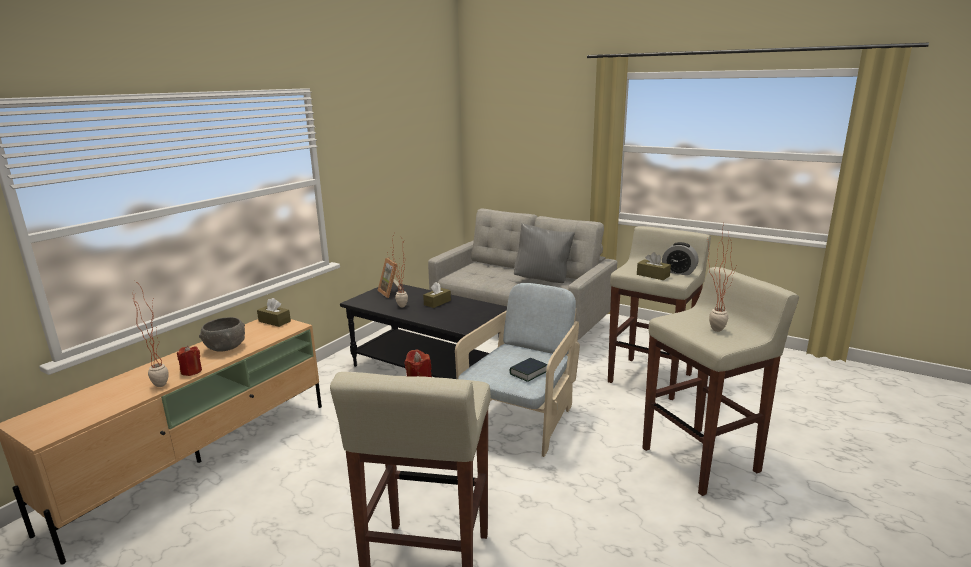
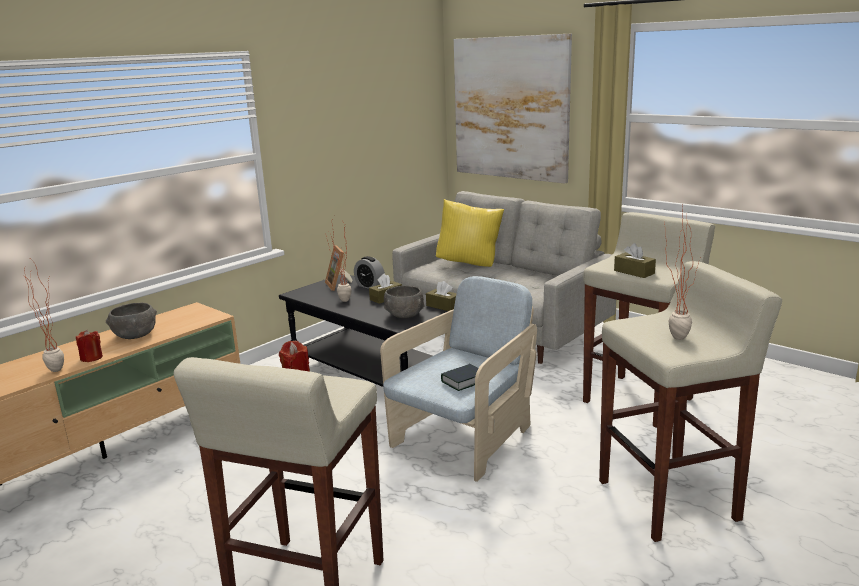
camera: 10 degrees right, 0 degrees up
(274, 321) = (196, 310): brown tissue box -> brown tissue box (443, 306)
(459, 317) = (404, 315): none -> grey bowl
(493, 269) = (469, 263): none -> yellow pillow
(520, 139) = (510, 108): none -> picture
(543, 279) = (524, 277): grey pillow -> none
(678, 272) = (668, 269): alarm clock -> alarm clock (370, 286)

